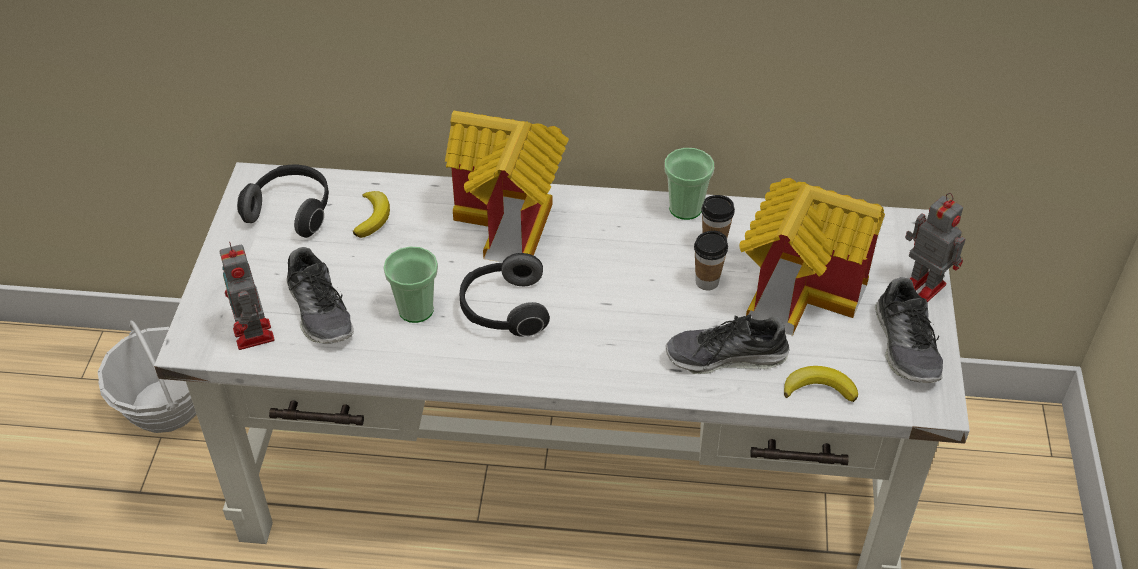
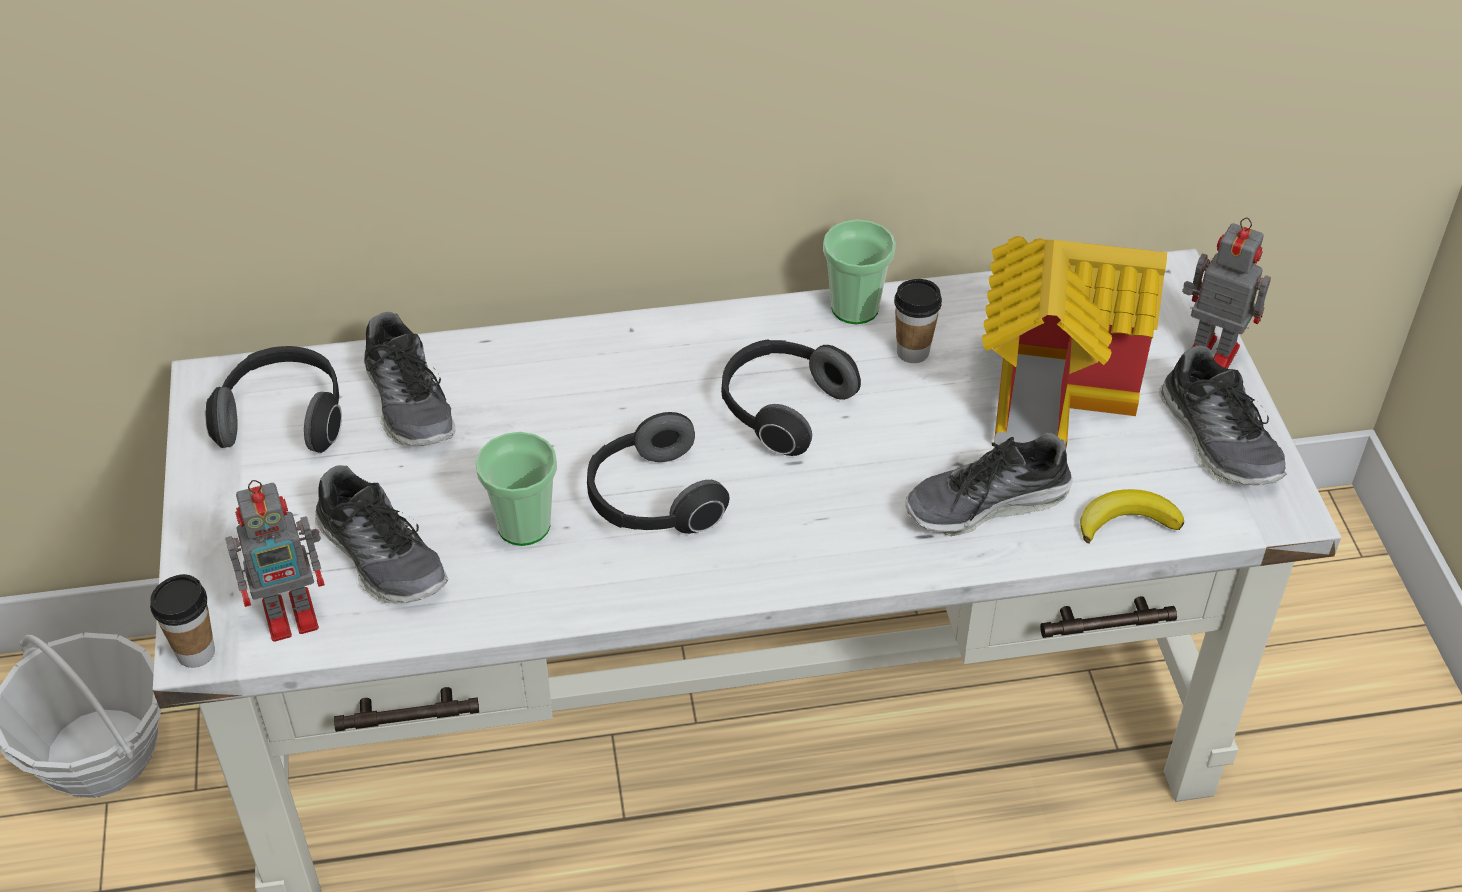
camera: 15 degrees left, 0 degrees up
(254, 336) = (294, 613): toy robot -> toy robot turned 75 degrees counterclockwise
(373, 216) = (410, 403): banana -> shoe
(512, 224) = (619, 375): toy house -> none
(611, 266) = (782, 409): none -> headphones
(707, 282) = (922, 405): cup -> cup (196, 652)

